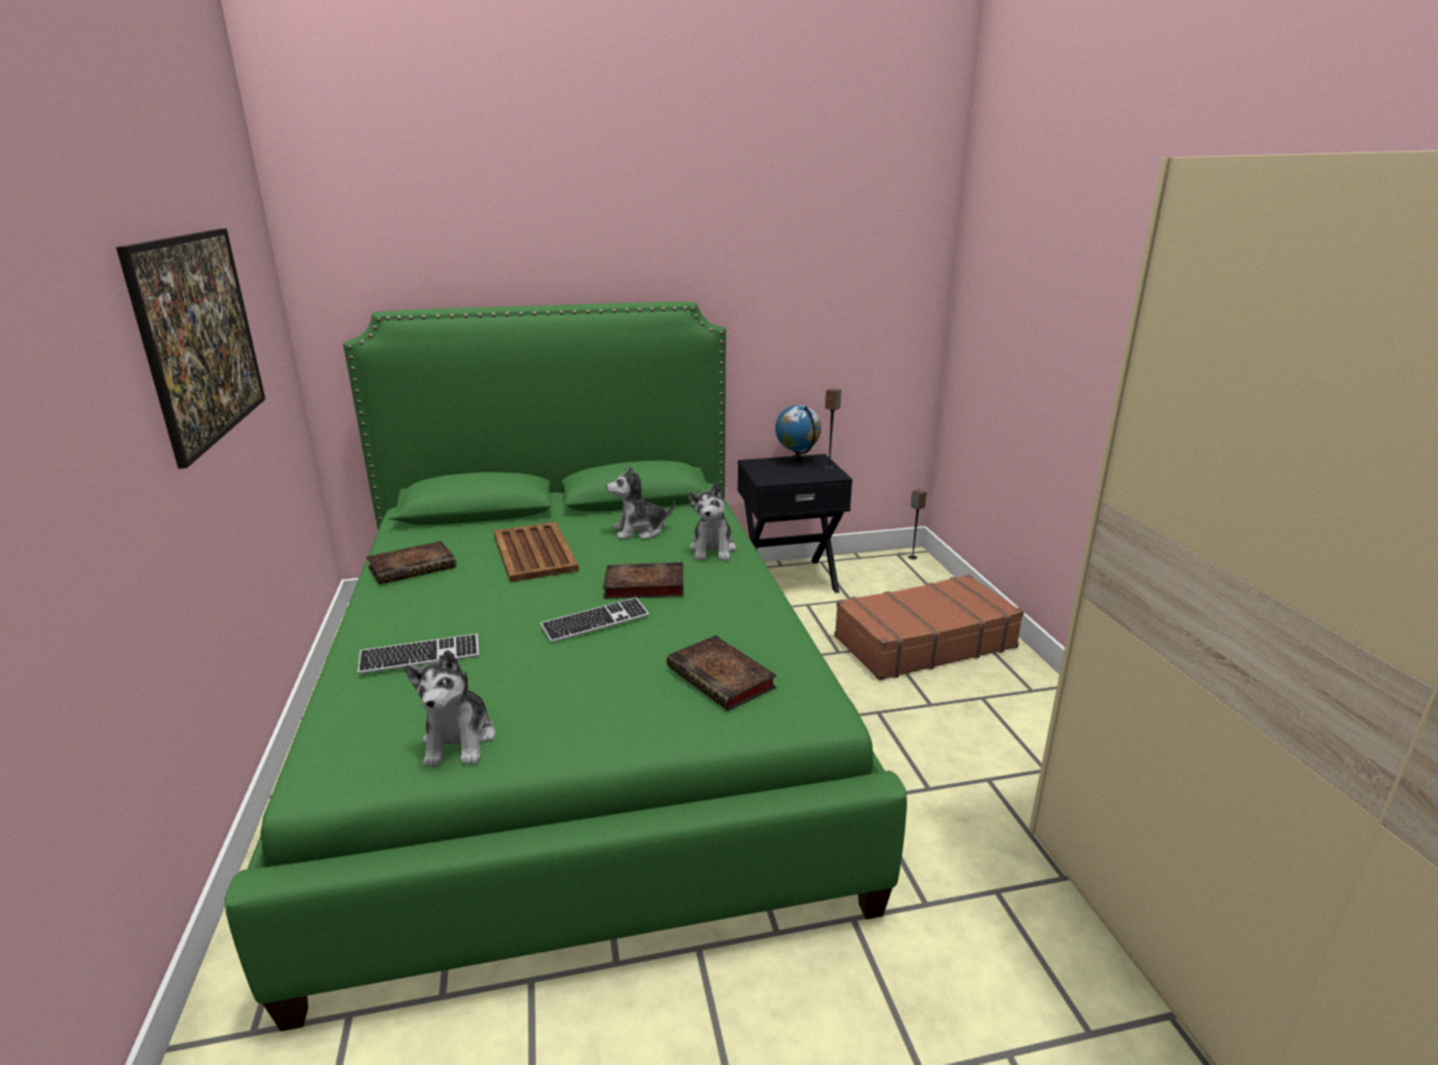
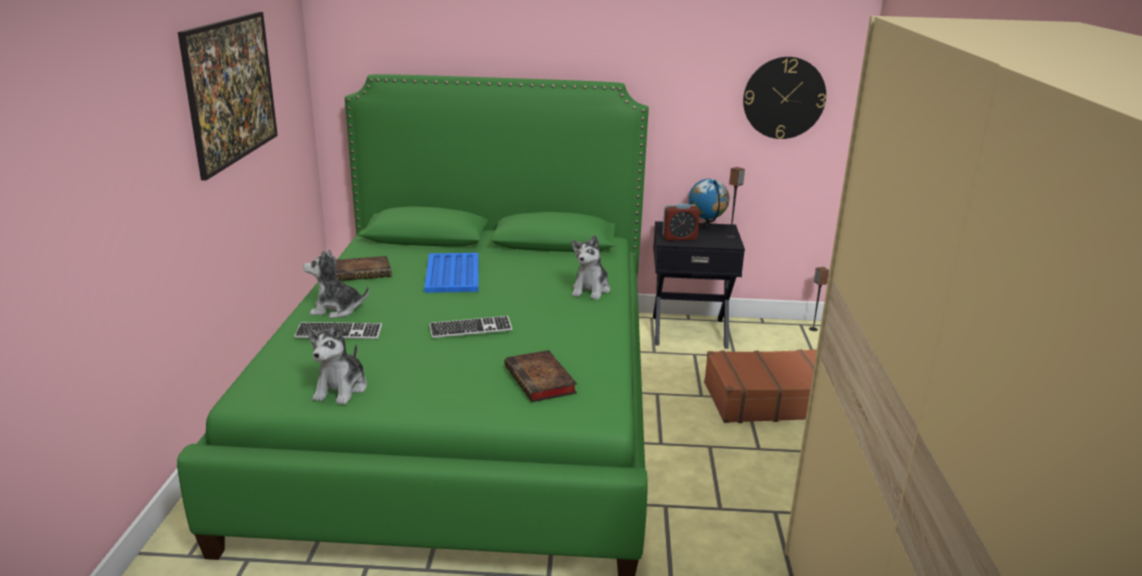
camera: 15 degrees right, 0 degrees up
(534, 553) = (452, 274): brown tray -> blue tray
(640, 531) = (541, 268): plush toy -> plush toy (336, 310)
(642, 586) = (519, 309): book -> none
(776, 475) = (679, 238): none -> alarm clock
(867, 307) = (784, 98): none -> wall clock

